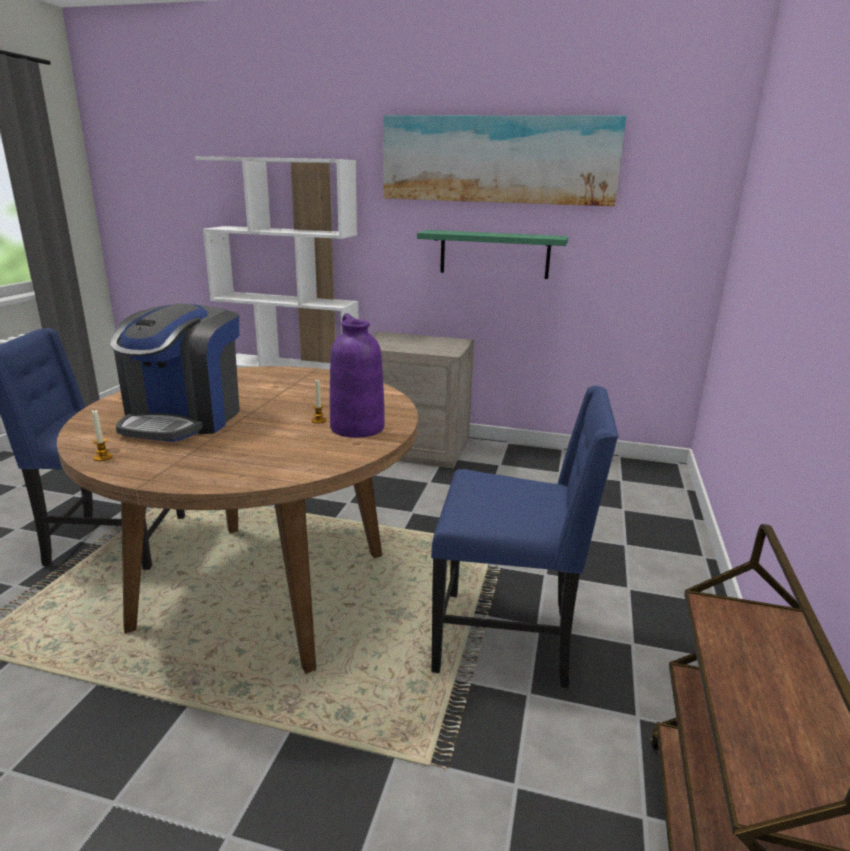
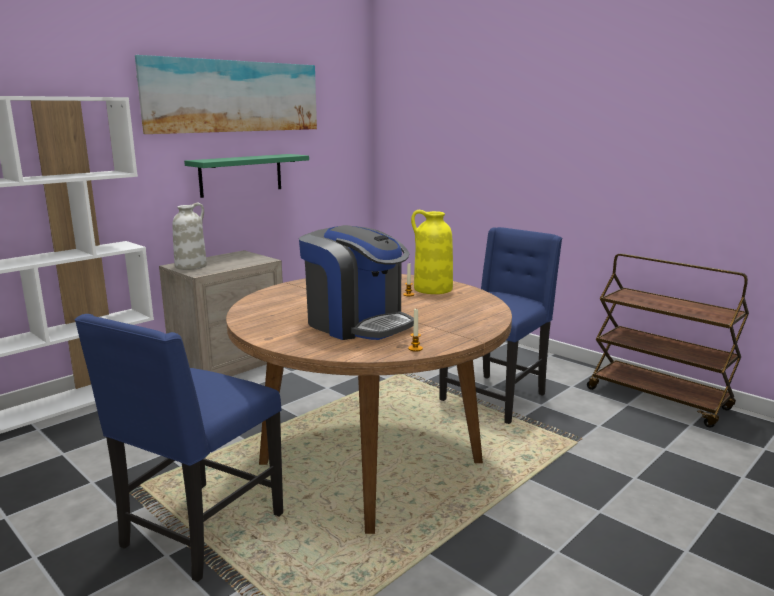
camera: 60 degrees left, 5 degrees down
(356, 427) = (432, 289): purple vase -> yellow vase
(388, 338) = (191, 266): none -> white vase

